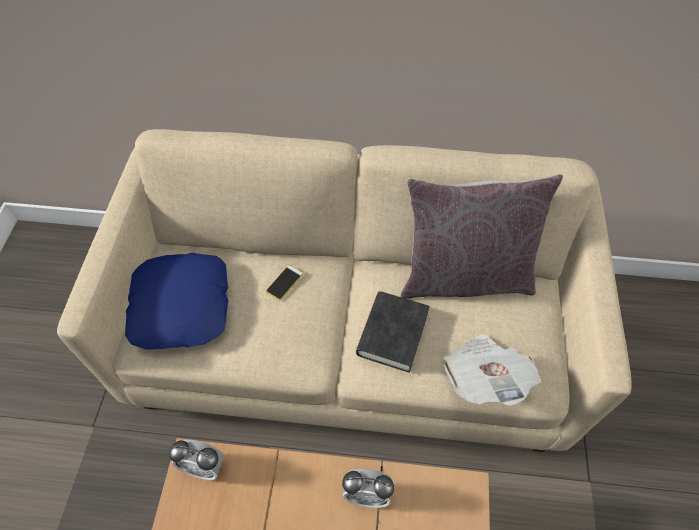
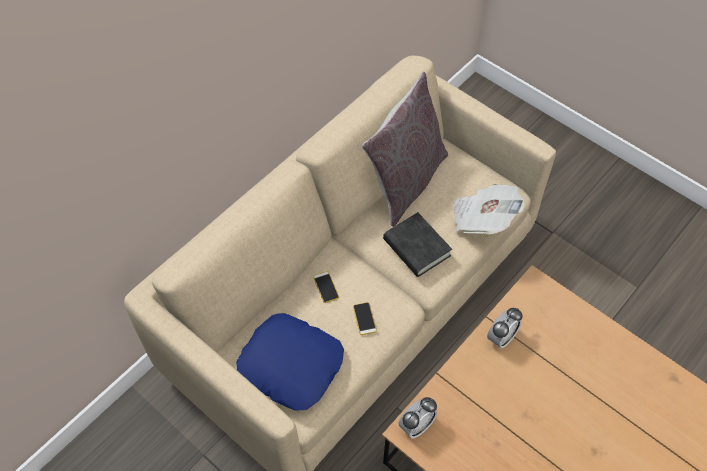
camera: 55 degrees left, 0 degrees up
(272, 336) = (364, 318): none -> phone

